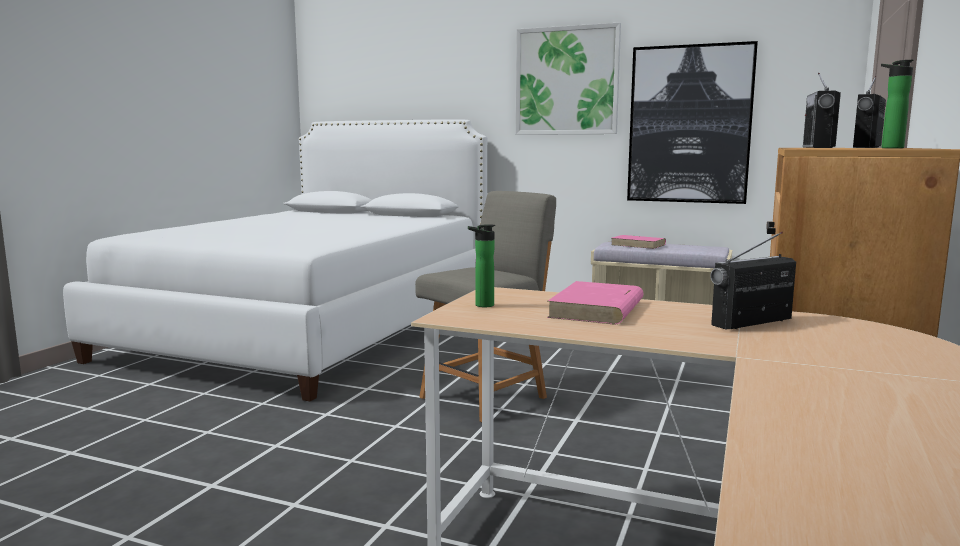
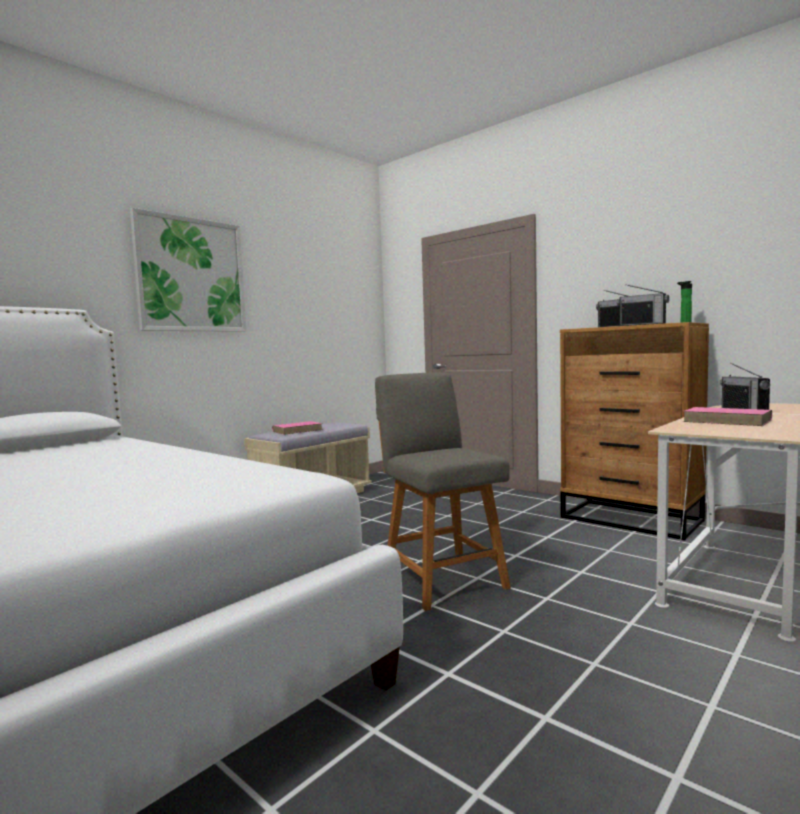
camera: 70 degrees left, 5 degrees down
(481, 305) = (732, 432): bottle -> none
(689, 124) = (297, 324): picture -> none

